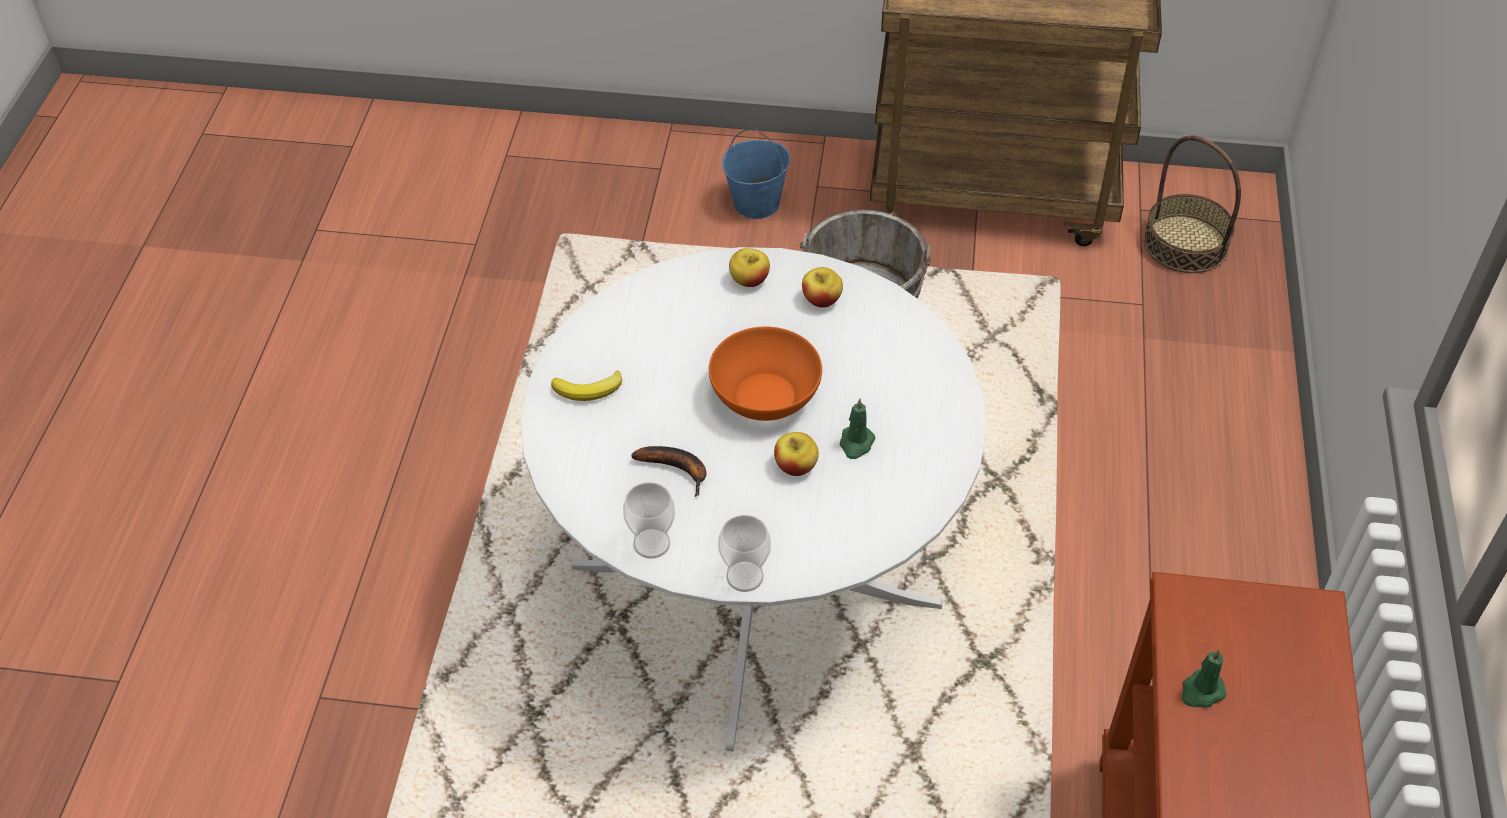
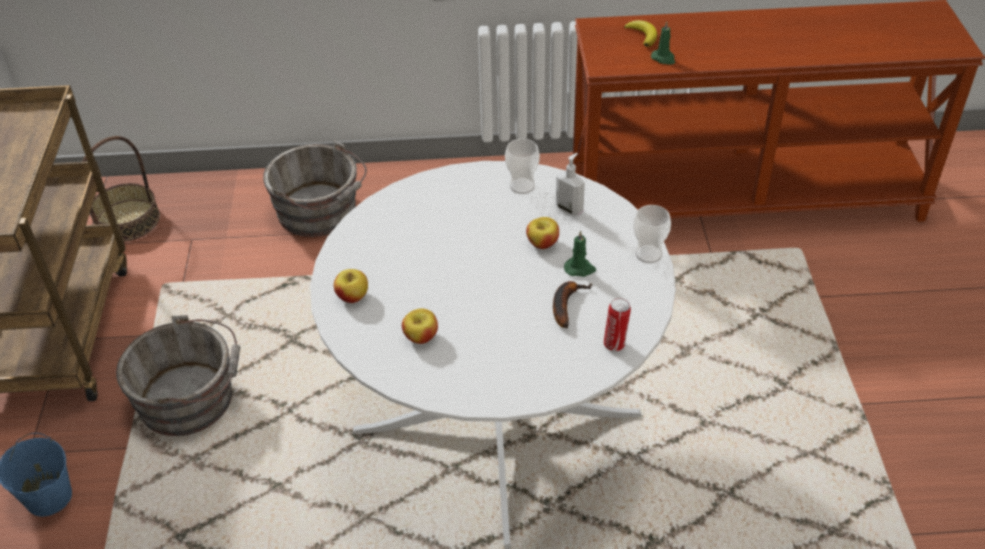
camera: 100 degrees left, 5 degrees down
(589, 390) = (498, 373): banana -> banana (642, 35)
(596, 504) = (615, 344): none -> can
(651, 543) = (640, 306): cup -> cup (522, 186)
(764, 396) = (479, 269): orange bowl -> none
(821, 300) = (369, 252): apple -> apple (421, 337)
(856, 443) = (512, 217): green candle -> green candle (580, 269)
(860, 508) = (569, 208): none -> soap dispenser
(1189, 438) = (320, 212): none -> grey bucket

